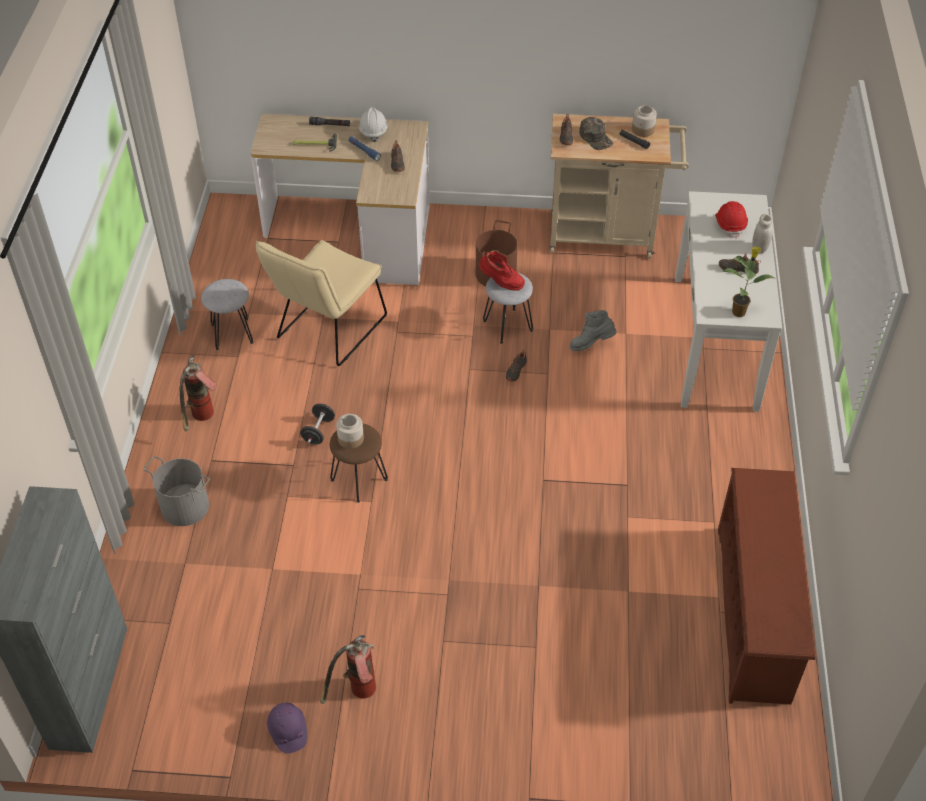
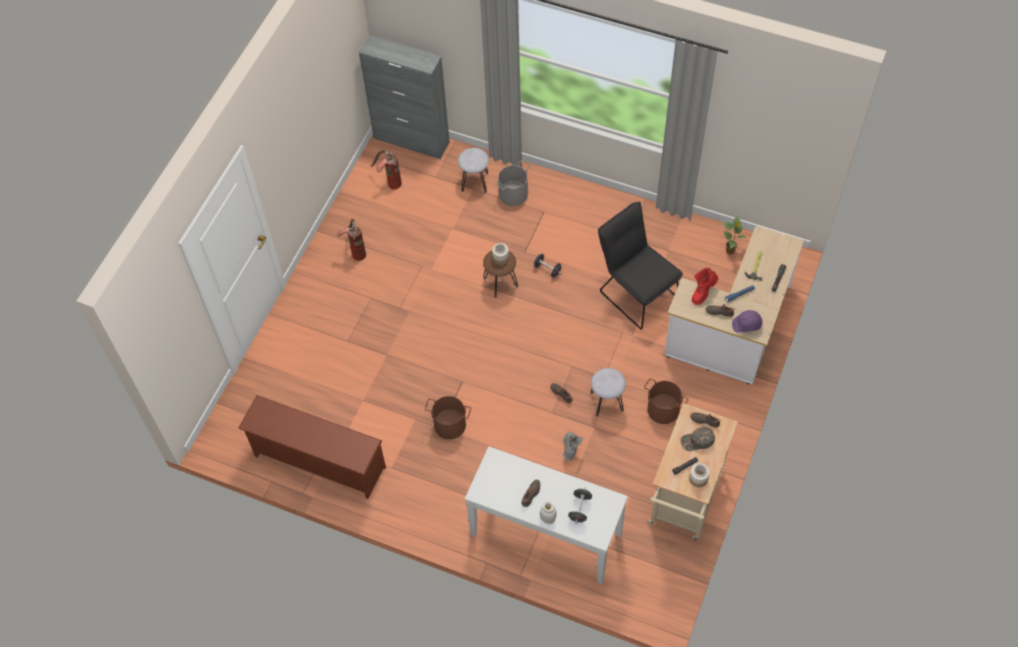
camera: 110 degrees right, 10 degrees up
(202, 419) = (579, 211): fire extinguisher -> fire extinguisher (389, 182)
(232, 333) = (651, 238): grey stool -> grey stool (475, 182)
(288, 731) = (348, 217): purple hard hat -> purple hard hat (746, 325)
(327, 331) = (635, 292): beige chair -> black chair
(373, 131) = (762, 305): white hard hat -> none
(500, 282) = (611, 376): red boot -> red boot (703, 292)
(617, 475) = (450, 425): none -> brown bucket
(730, 225) = (580, 509): red hard hat -> black dumbbell
(739, 311) = (489, 477): potted plant -> potted plant (730, 251)

